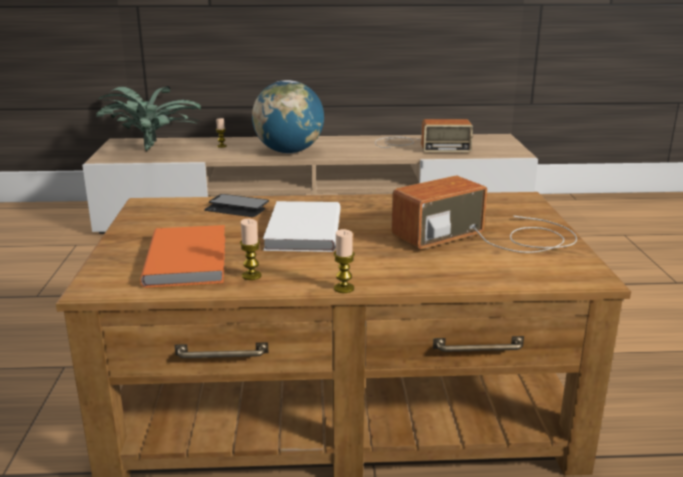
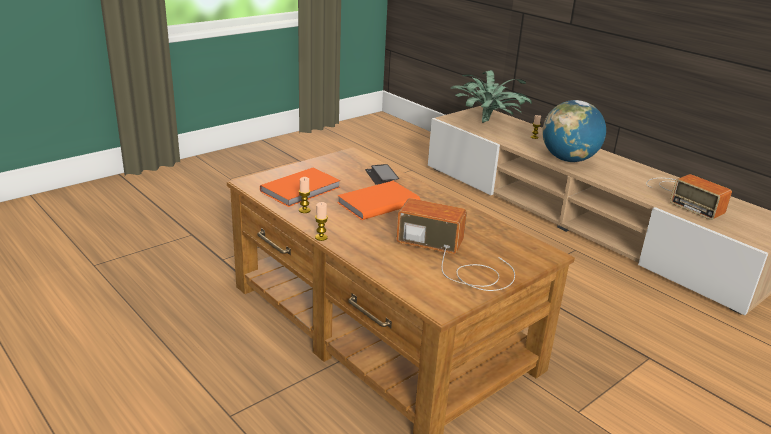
camera: 50 degrees right, 5 degrees up
(301, 231) = (376, 203): white book -> orange book

